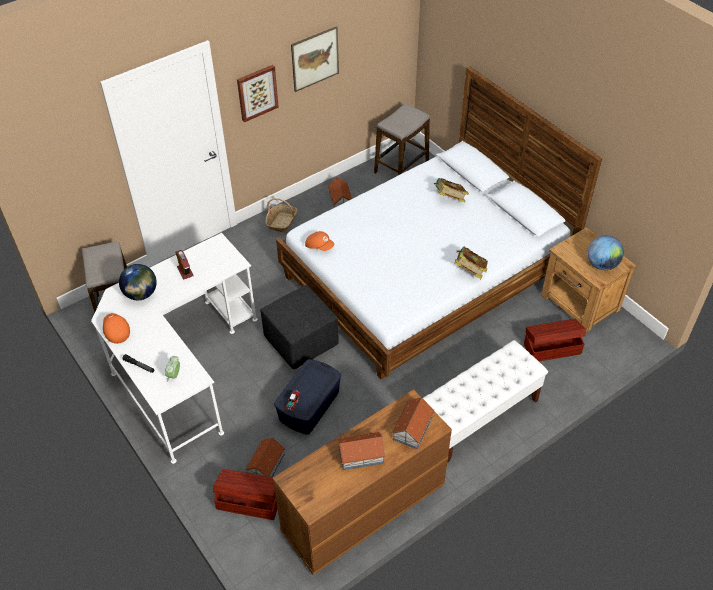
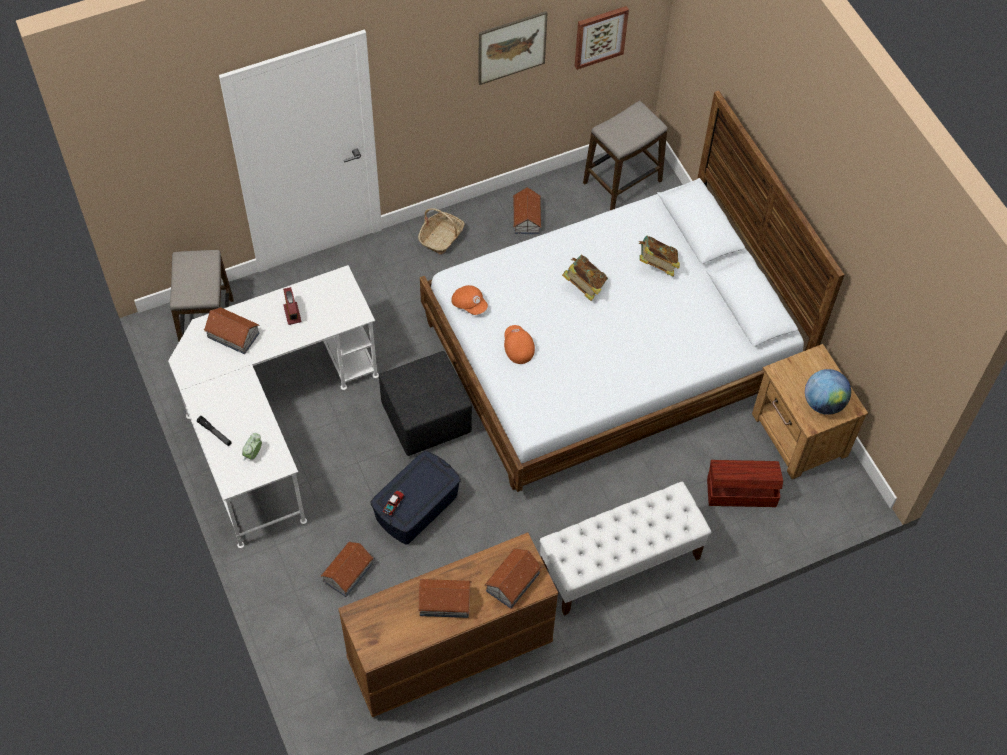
camera: 10 degrees right, 10 degrees up
(116, 332) = (195, 382): orange cap -> orange cap (517, 348)
(141, 294) = (233, 335): globe -> toy house
(248, 501) = (318, 613): brown storage box -> none
(257, 92) = (425, 85): picture -> picture (600, 36)
(470, 271) = (651, 378): book -> book (584, 286)

